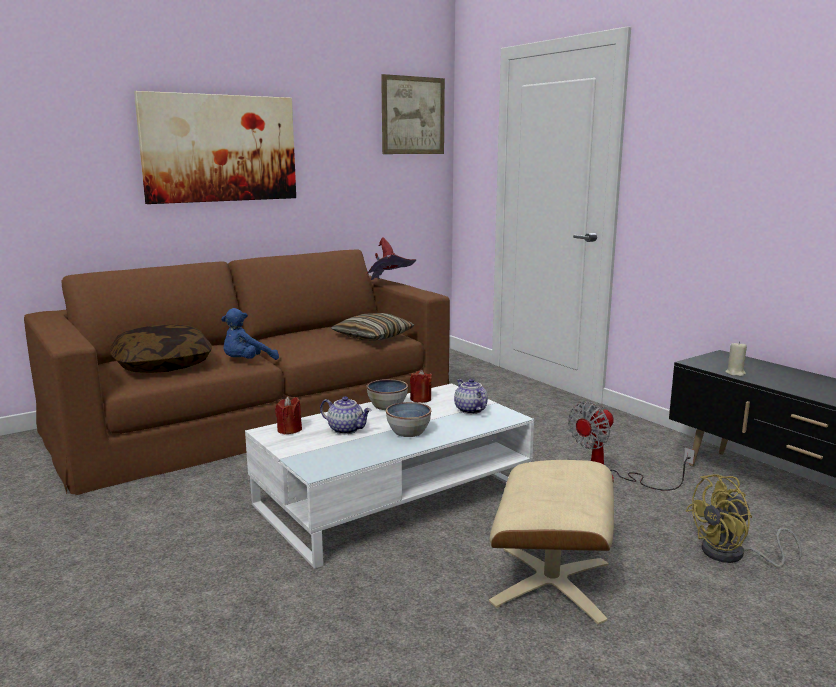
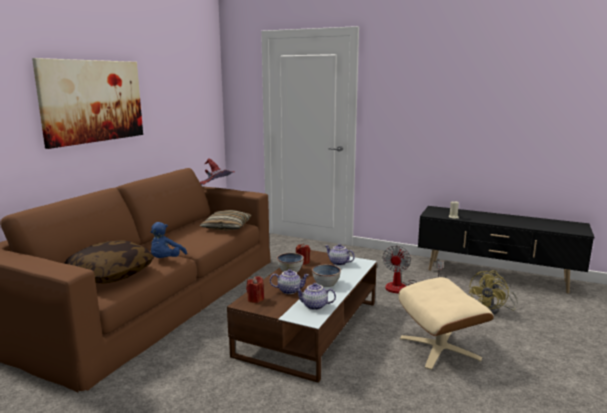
camera: 30 degrees left, 0 degrees up
(346, 456) = (314, 306): none -> teapot
(393, 497) = (309, 327): white coffee table -> brown coffee table
(413, 115) = (202, 72): picture -> none

